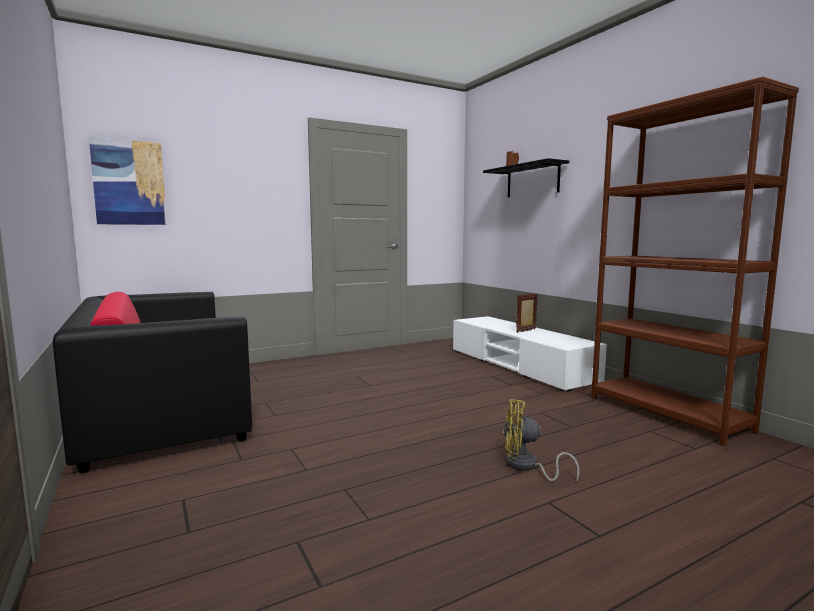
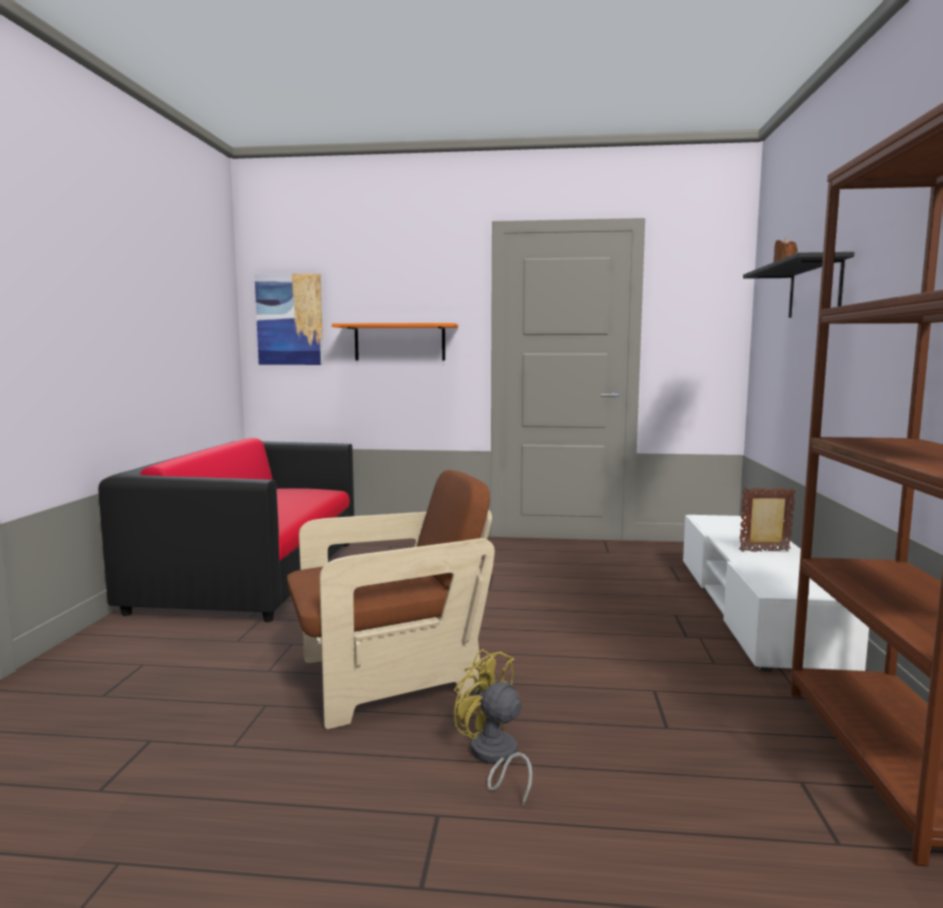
camera: 35 degrees right, 0 degrees up
(237, 207) = (399, 342): none -> orange shelf
(399, 449) = (388, 679): none -> brown armchair

